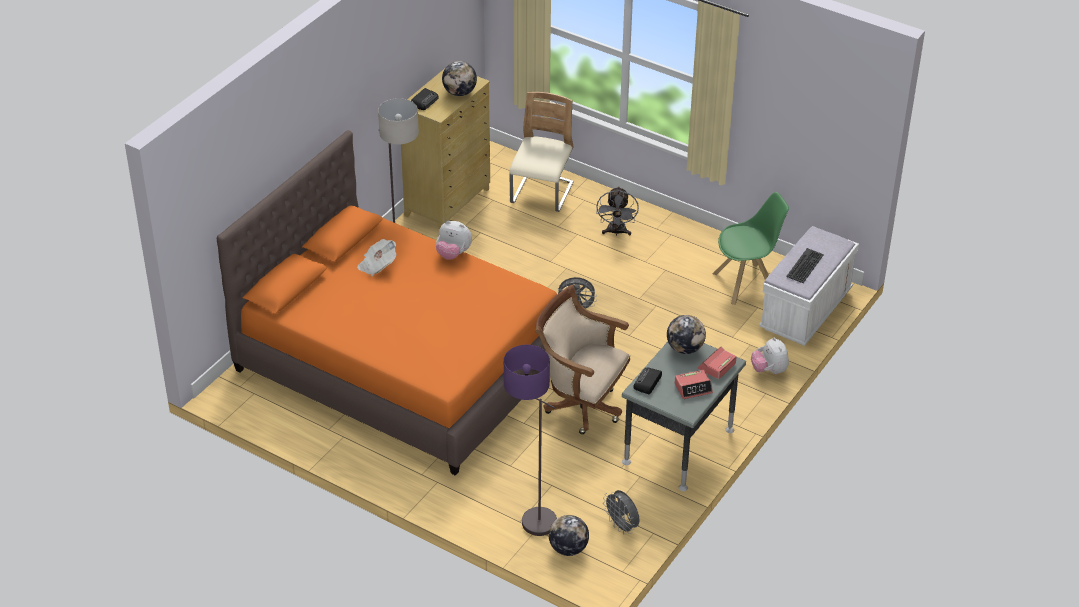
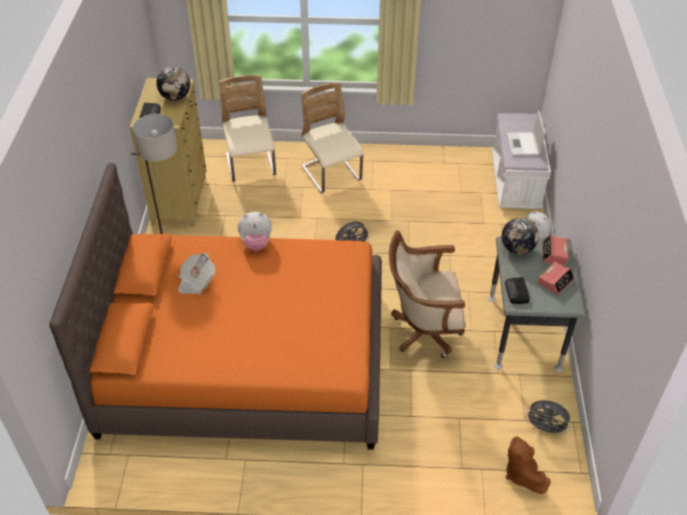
camera: 30 degrees left, 5 degrees up
(530, 518) = (467, 459): purple floor lamp -> none
(568, 549) = (522, 474): globe -> brown plush toy
(616, 232) = (331, 174): grey fan -> beige chair
(746, 283) = (457, 177): green chair -> none
(805, 266) = (524, 145): keyboard -> laptop

